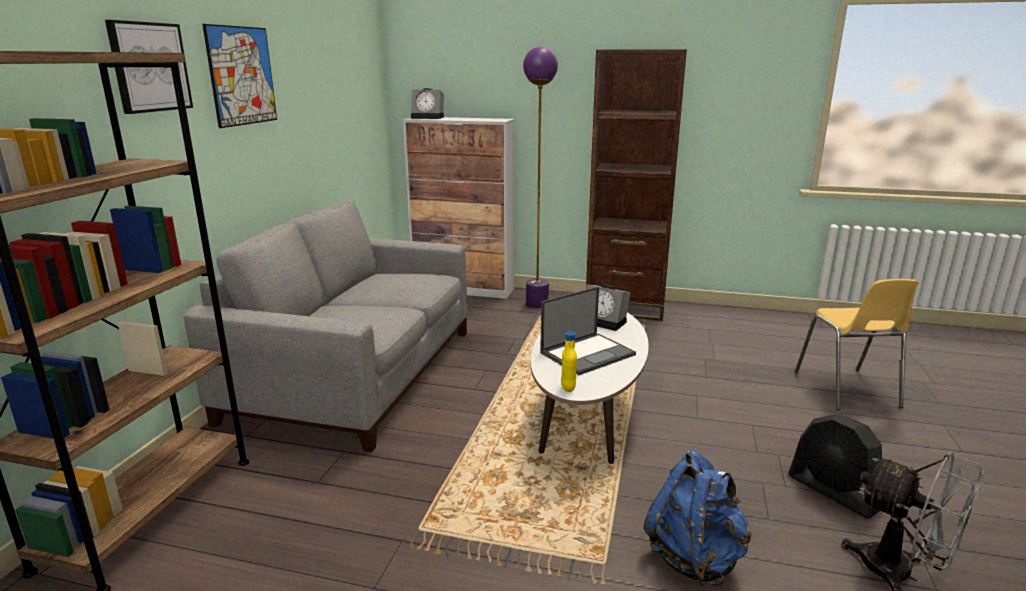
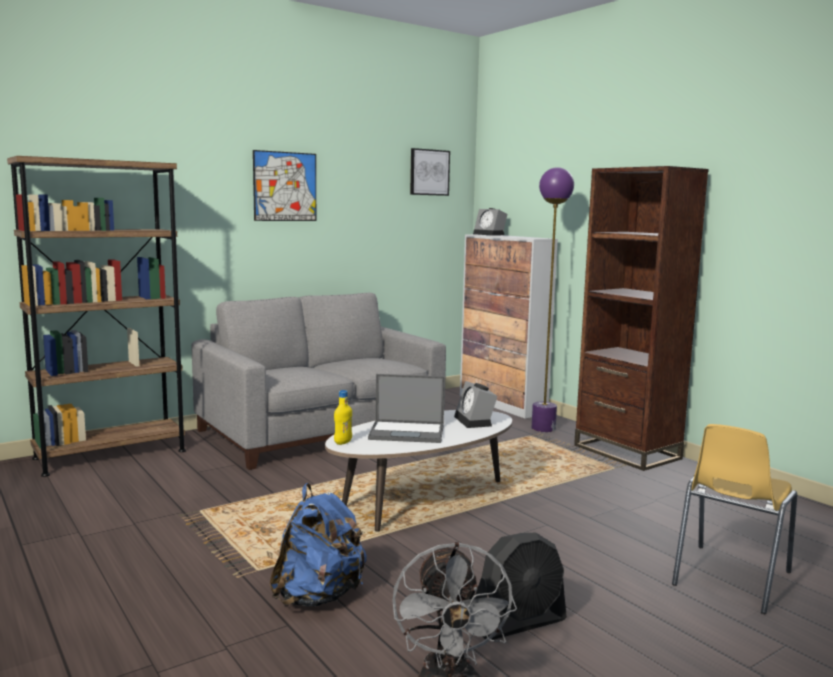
camera: 40 degrees right, 10 degrees down
(149, 67) = (199, 176): picture -> picture (429, 172)
(834, 492) = (518, 622): black fan -> black fan turned 120 degrees counterclockwise

